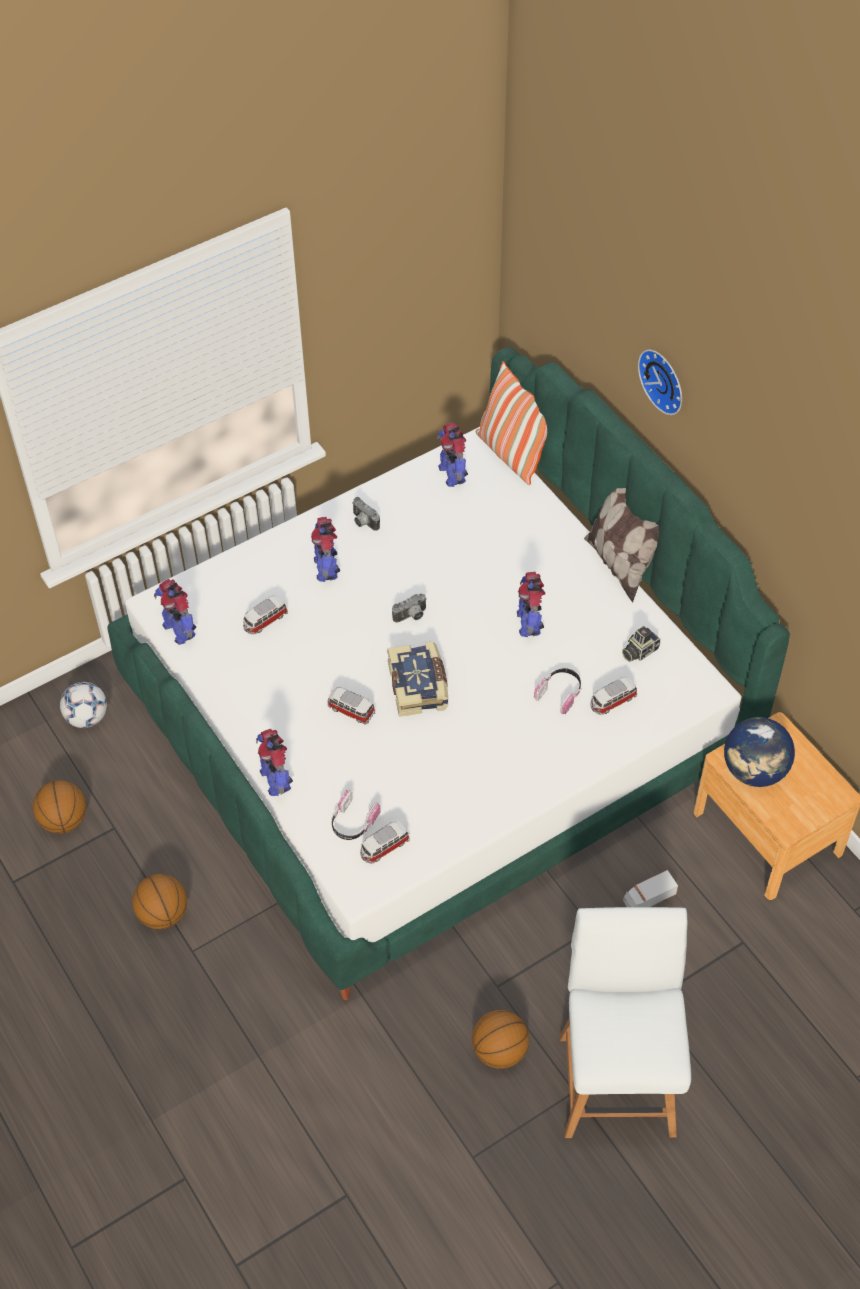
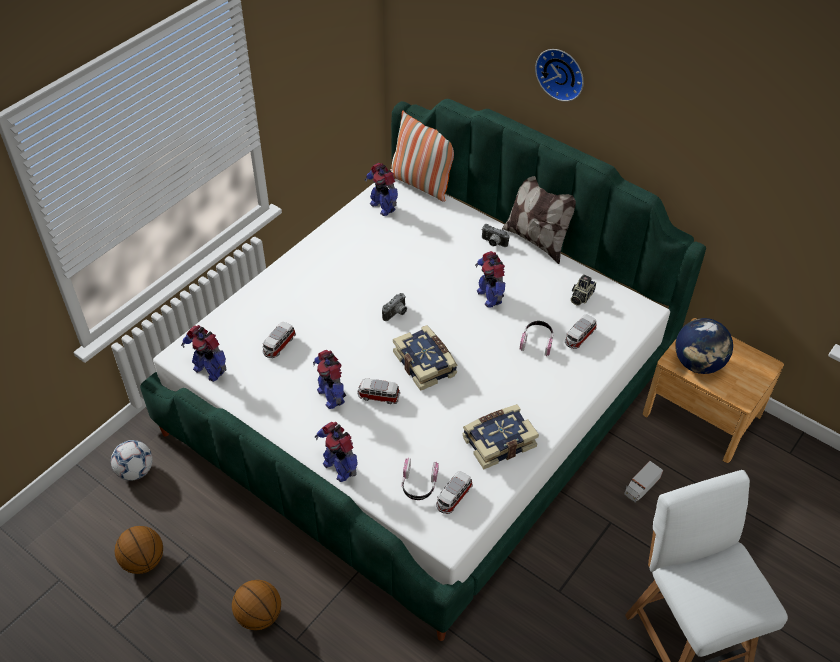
camera: 20 degrees left, 5 degrees down
(327, 568) = (313, 294): toy robot -> toy robot (331, 395)
(363, 522) = (328, 255): camera -> camera (493, 243)
(461, 799) = (498, 441): none -> book
(500, 1050) = (584, 643): basketball -> none

